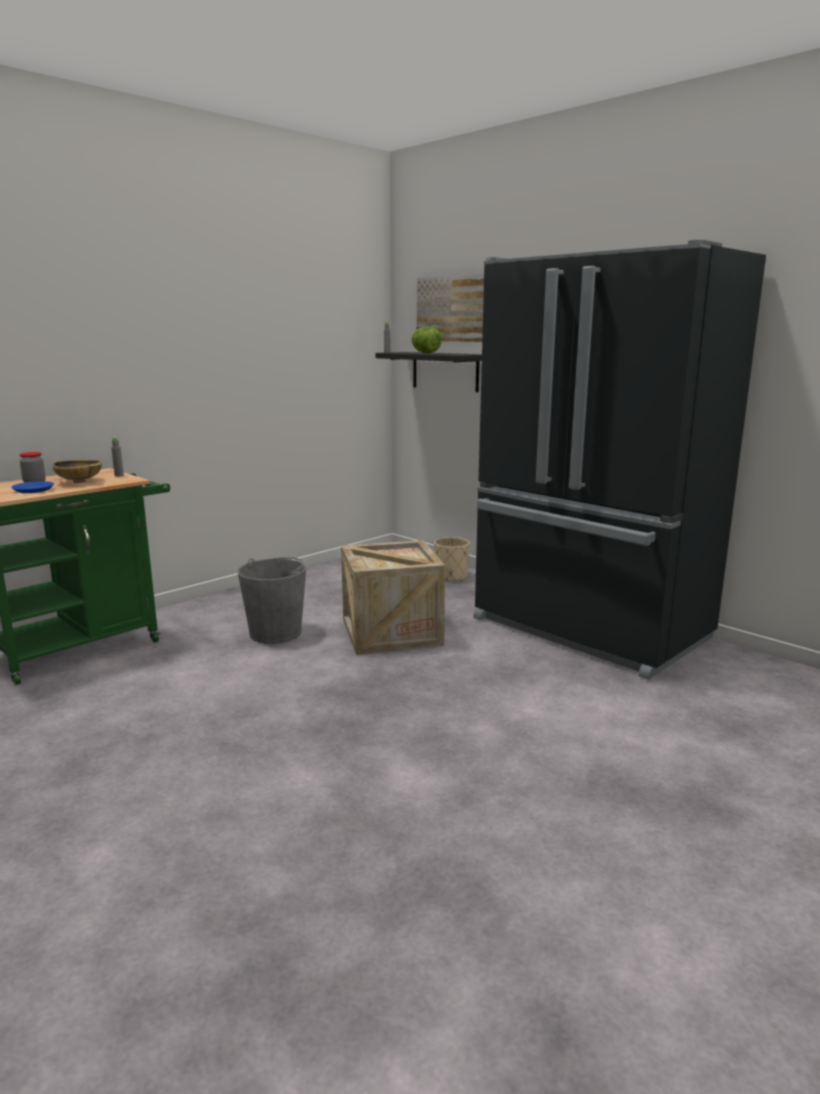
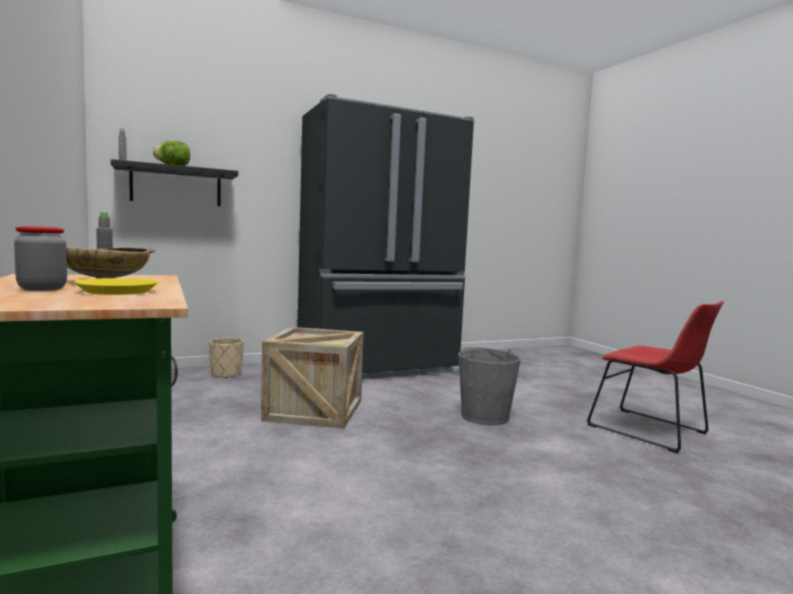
camera: 70 degrees left, 10 degrees down
(33, 490) = (117, 291): blue plate -> yellow plate
(276, 632) = (248, 451): grey bucket -> grey bucket (484, 416)
(453, 309) = (186, 130): picture -> none
(569, 877) = (652, 431): none -> red chair

